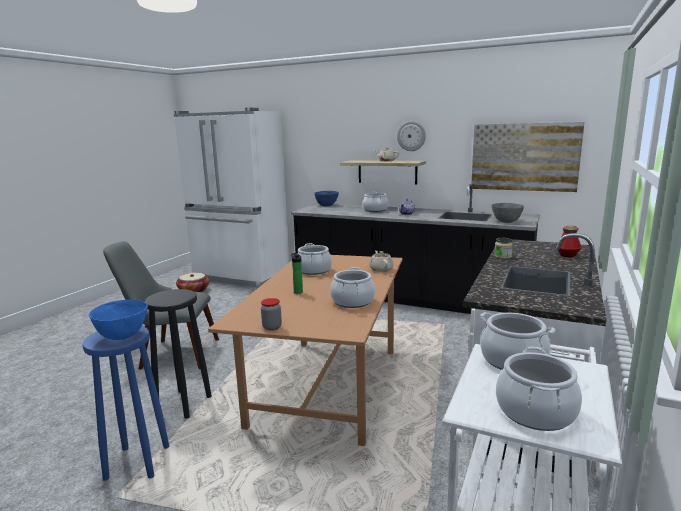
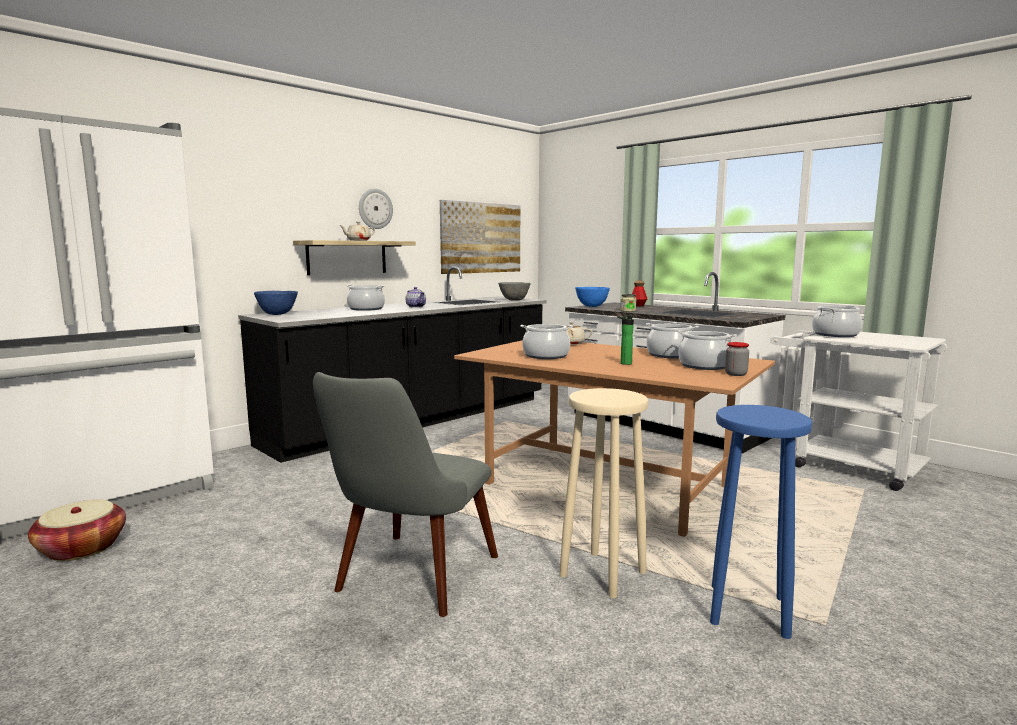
camera: 70 degrees left, 5 degrees down
(122, 336) = (765, 412): blue bowl -> blue bowl (592, 306)
(184, 403) = (602, 573): black stool -> beige stool
(536, 411) = (904, 339): cooking pot -> cooking pot (704, 366)

